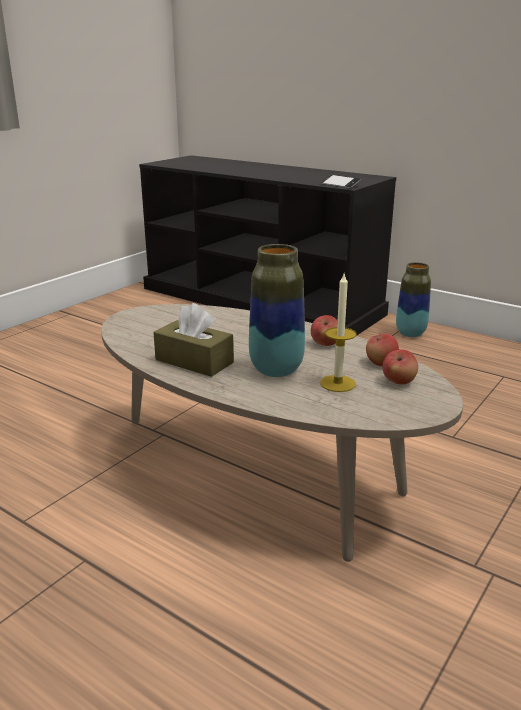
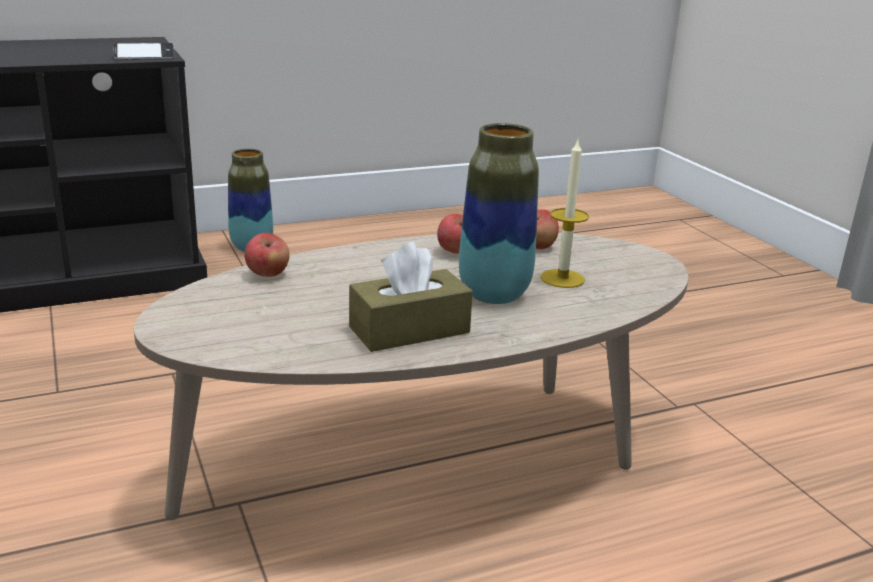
camera: 60 degrees left, 0 degrees up
(399, 382) = (587, 254): apple -> apple (268, 274)

